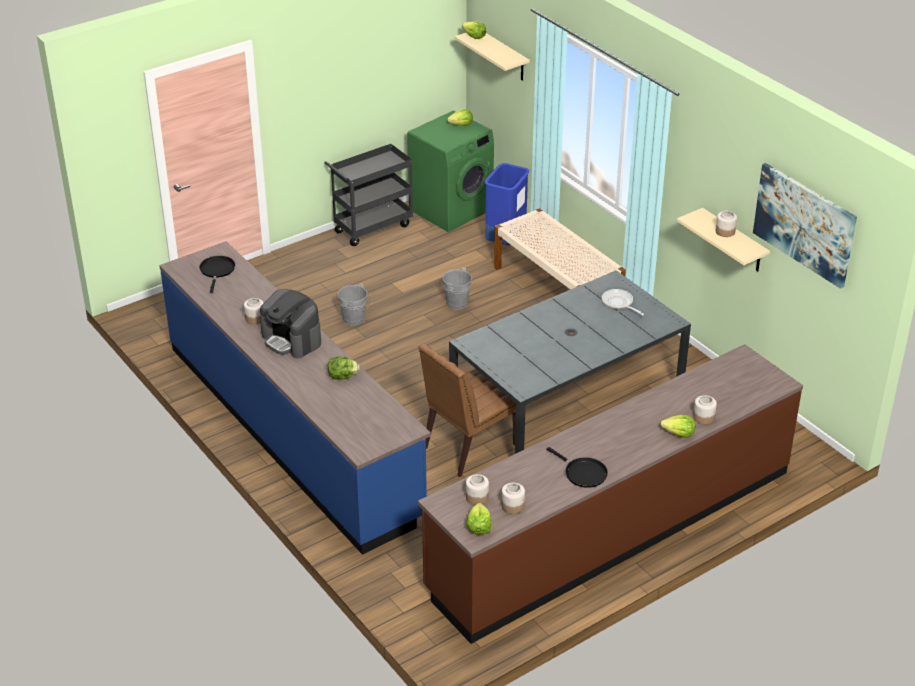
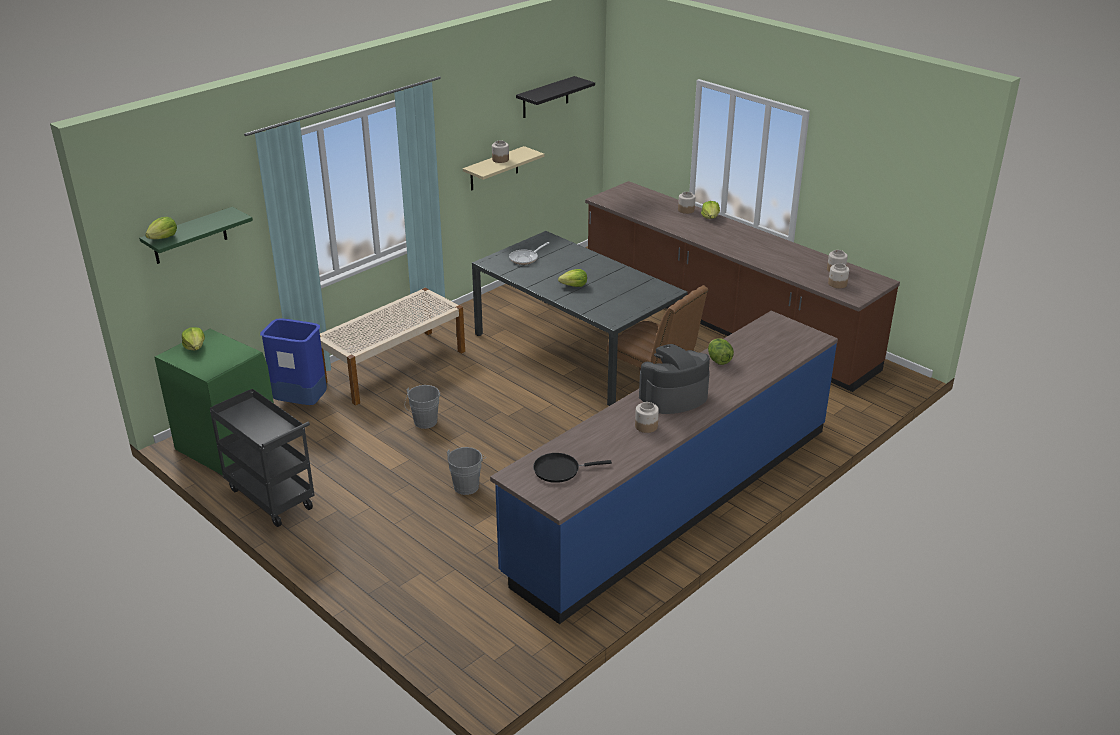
camera: 100 degrees left, 5 degrees down
(292, 339) = (673, 397): coffee machine -> coffee machine turned 150 degrees counterclockwise
(478, 526) = (869, 281): lettuce -> lettuce (574, 285)
(503, 55) = (189, 236): beige shelf -> green shelf
(583, 473) = (779, 247): black frying pan -> none
(804, 224) = (545, 97): picture -> black shelf

